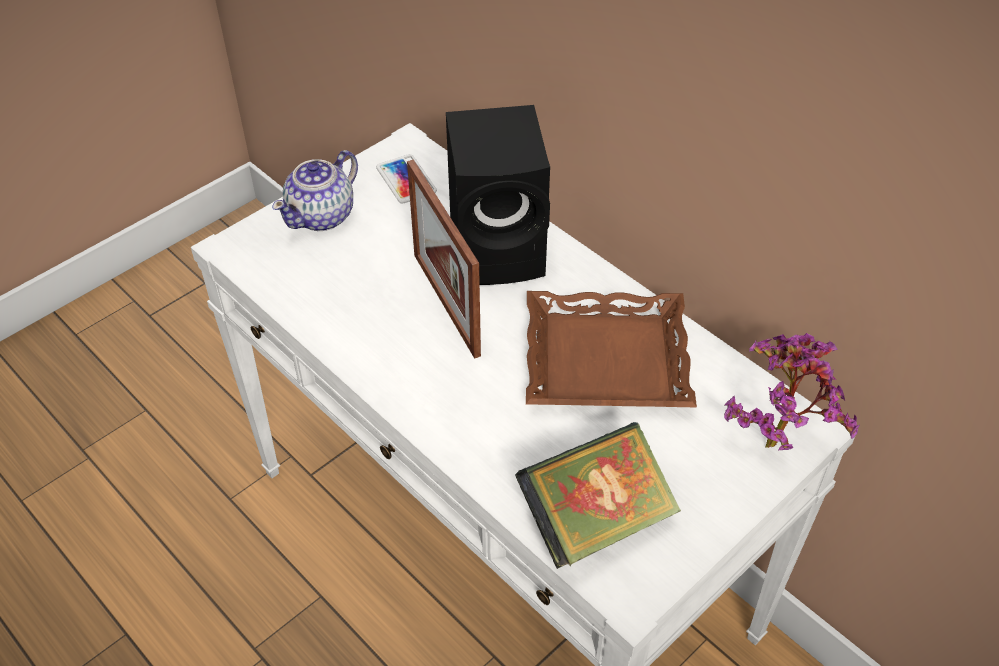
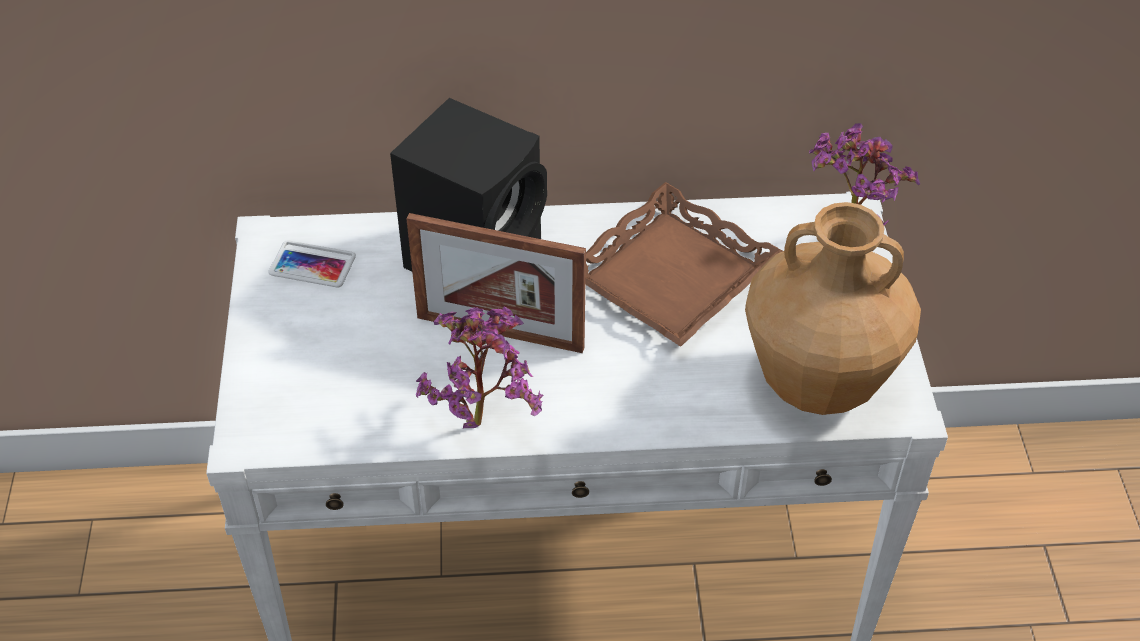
camera: 50 degrees left, 0 degrees up
(322, 215) = (287, 350): teapot -> none
(359, 345) = (483, 419): none -> potted plant
(595, 520) = (819, 384): book -> brown vase

